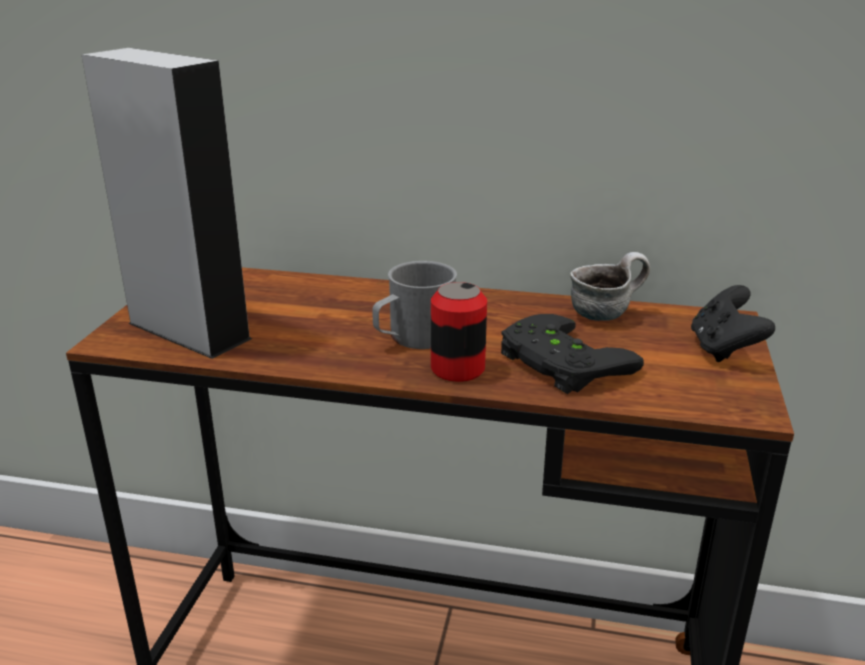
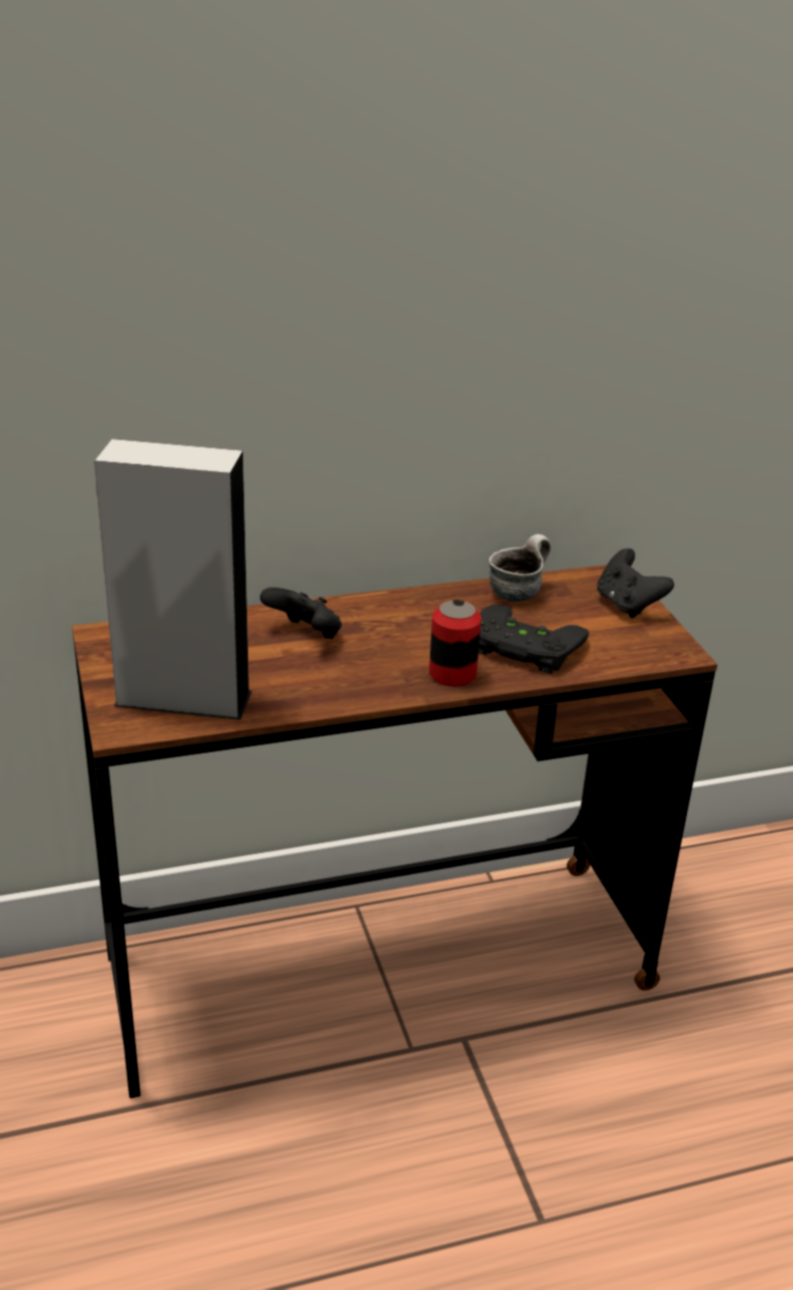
camera: 30 degrees left, 5 degrees up
(355, 306) = (305, 635): none -> black game controller
(413, 338) = (389, 654): grey mug -> none

